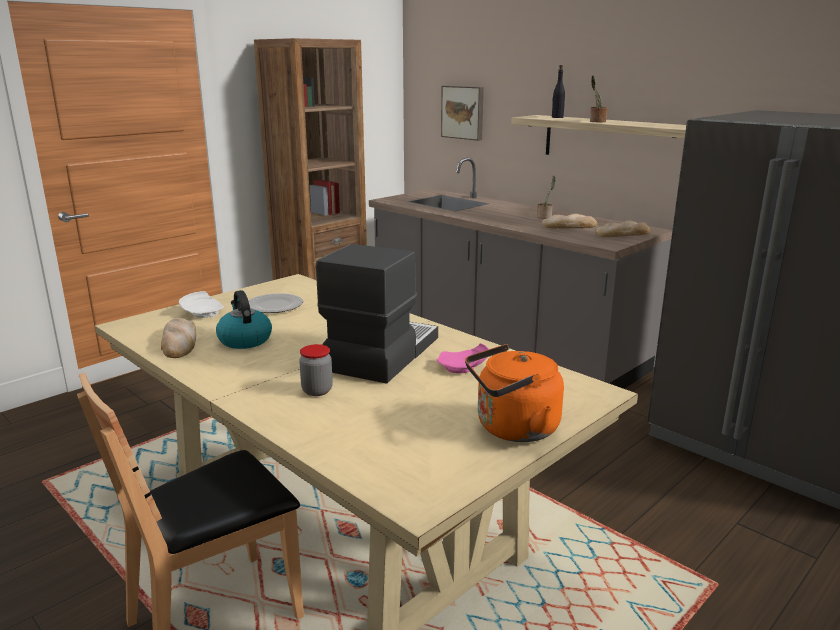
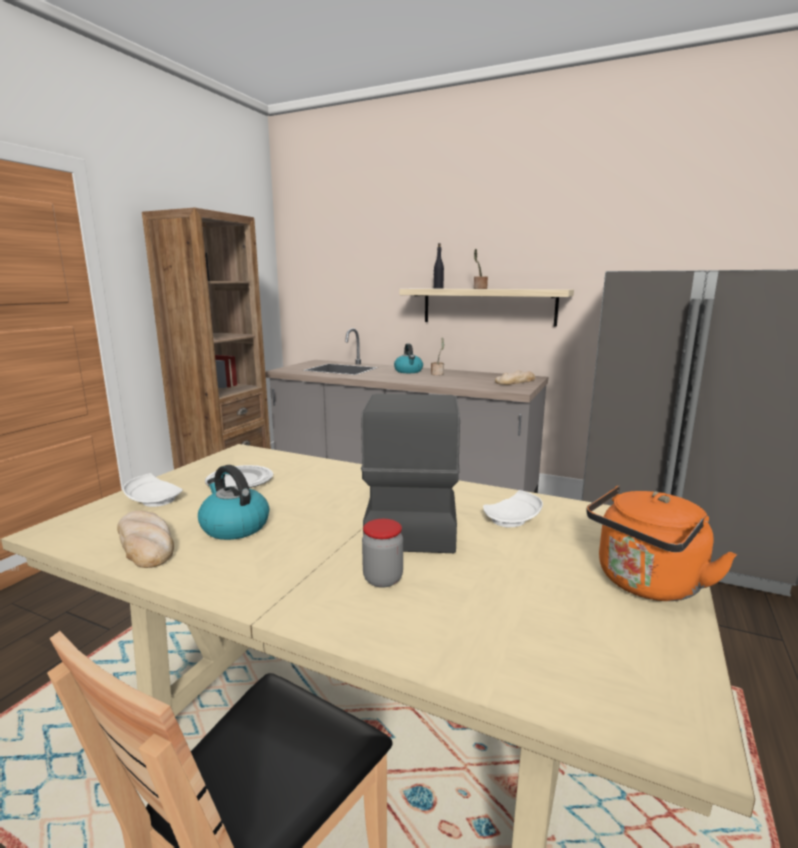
camera: 20 degrees left, 5 degrees down
(463, 112) = (341, 290): picture -> none
(463, 368) = (512, 520): pink plate -> white plate
(517, 211) = (408, 371): none -> kettle
(569, 226) = (466, 379): bread -> none

